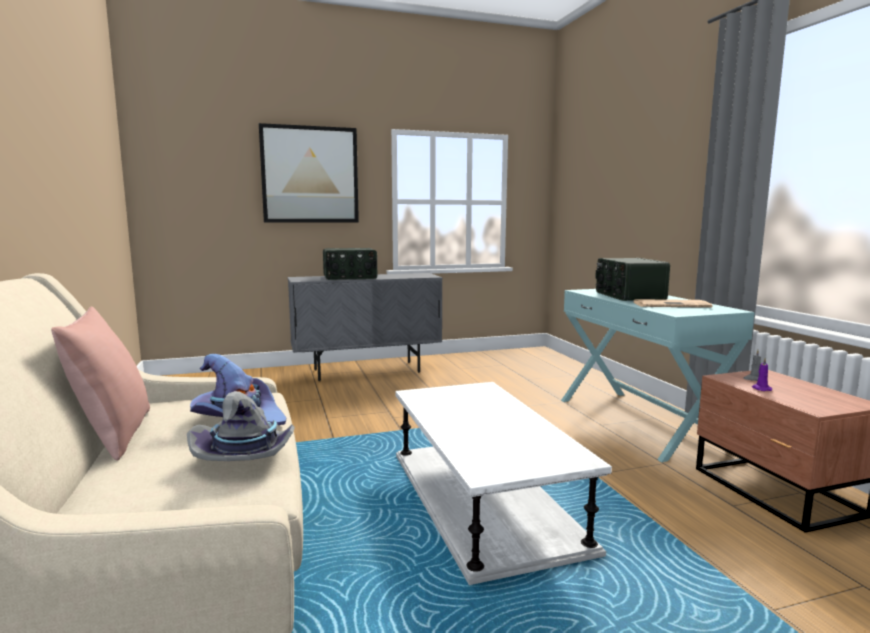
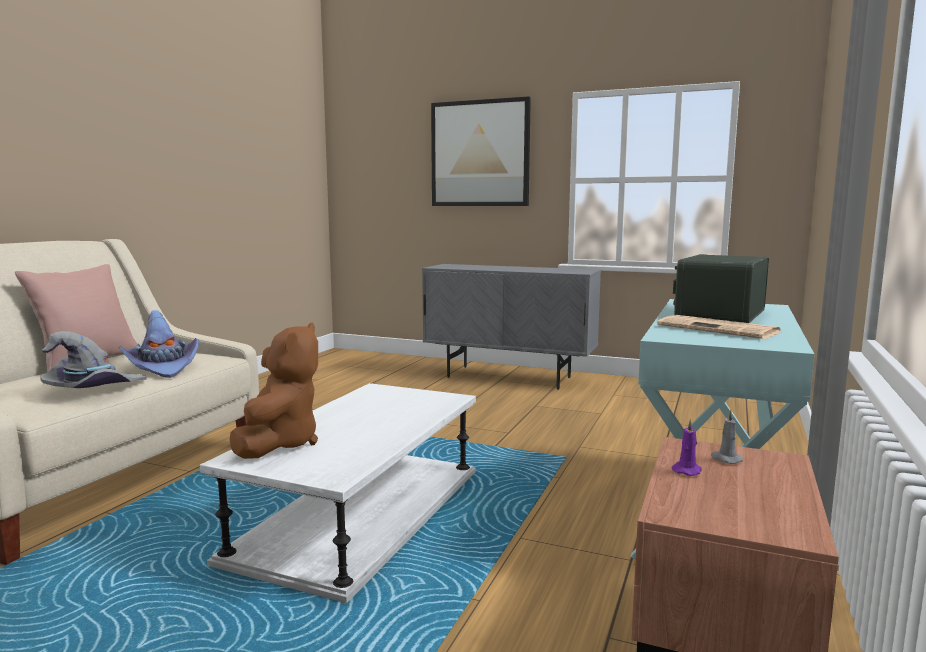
camera: 40 degrees right, 0 degrees up
(350, 277) = (492, 268): radio -> none
(477, 452) = (279, 444): none -> brown plush toy

